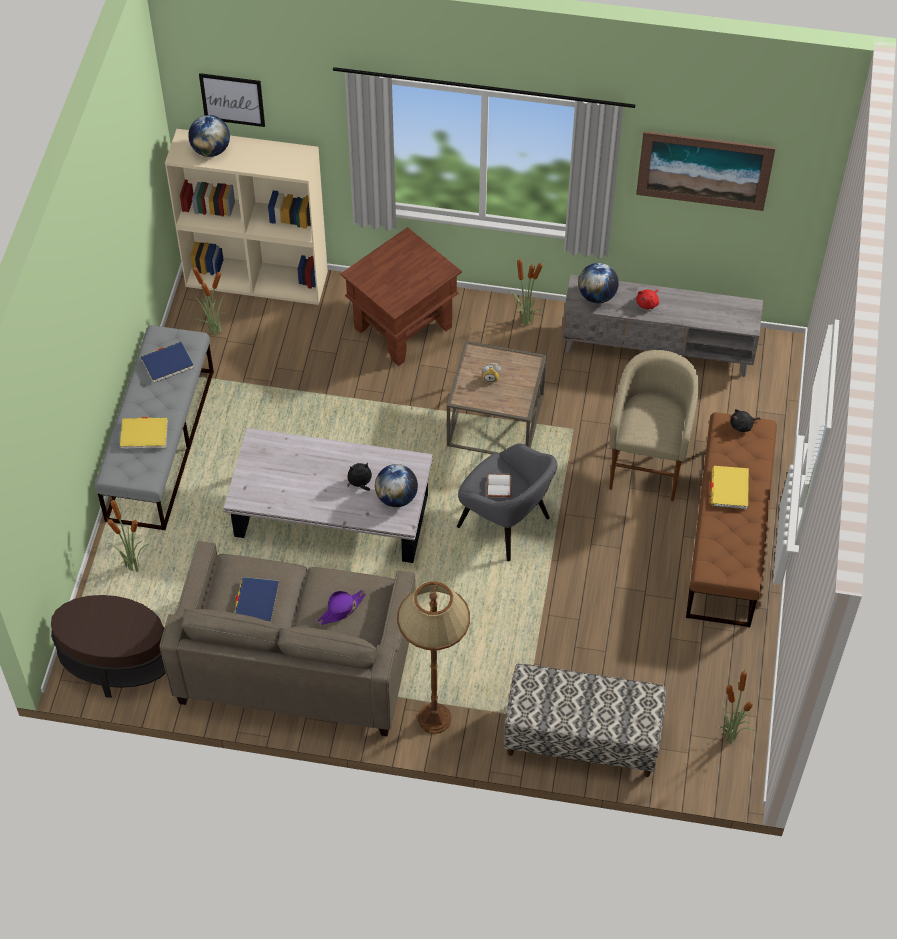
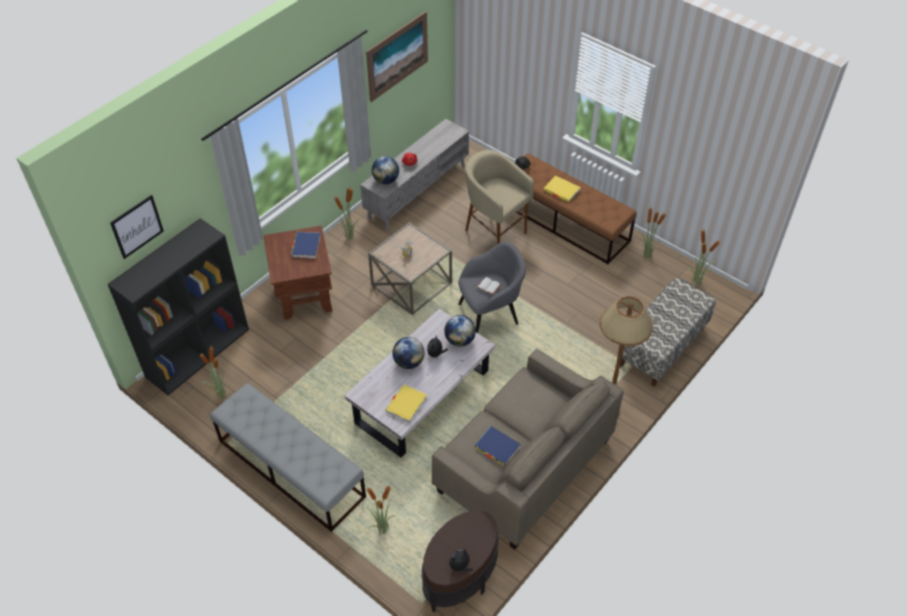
camera: 60 degrees left, 5 degrees down
(82, 636) = (460, 566): none -> plush toy
(144, 435) = (306, 456): yellow book -> yellow book (406, 404)
(167, 364) = (255, 416): blue book -> blue book (306, 246)
(211, 150) = (147, 273): globe -> globe (409, 362)
(258, 278) = (198, 352): beige bookcase -> black bookcase
(341, 609) = (532, 403): purple hat -> none
(735, 657) = (646, 256): none -> potted plant

